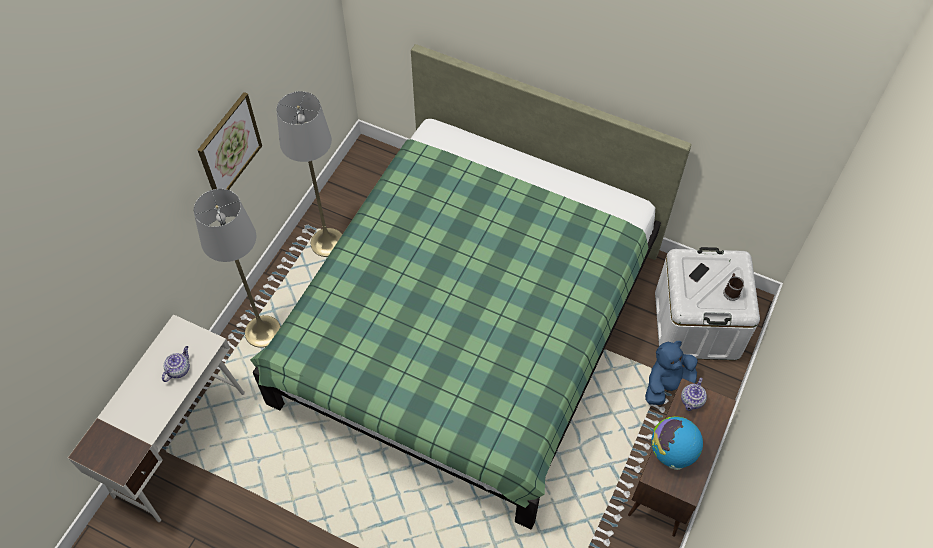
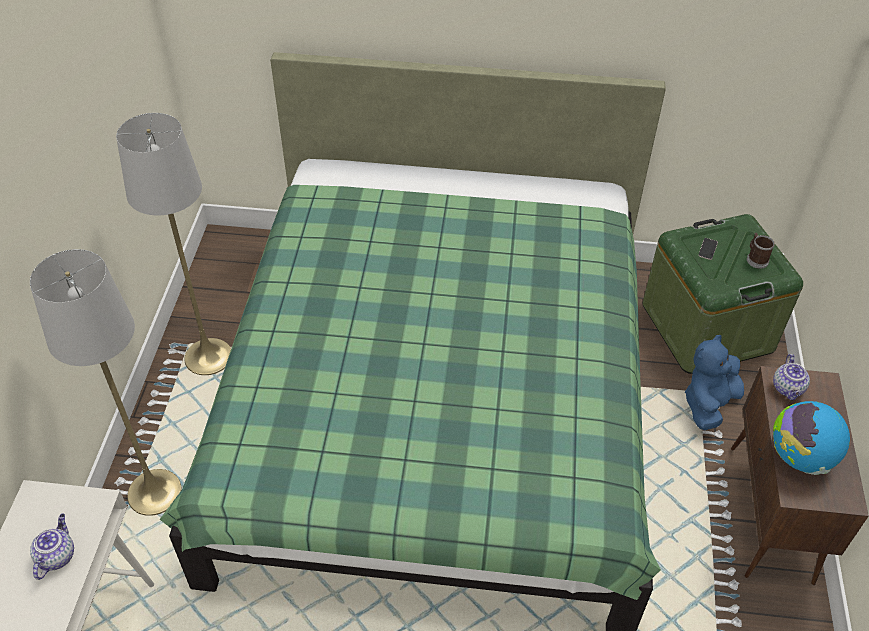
camera: 20 degrees left, 10 degrees down
(229, 146) = (58, 206): picture -> none
(696, 324) = (707, 327): white storage box -> green storage box

